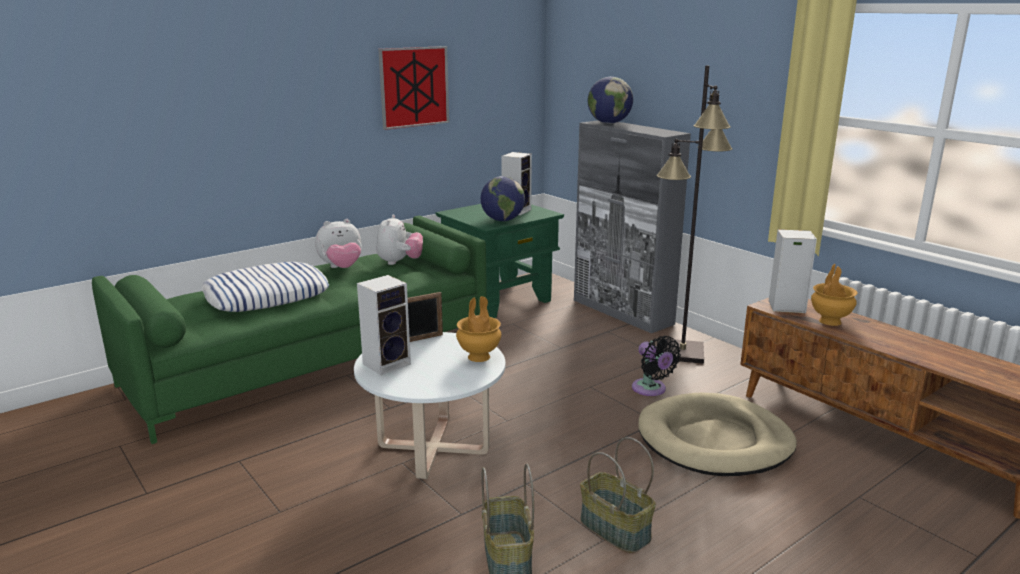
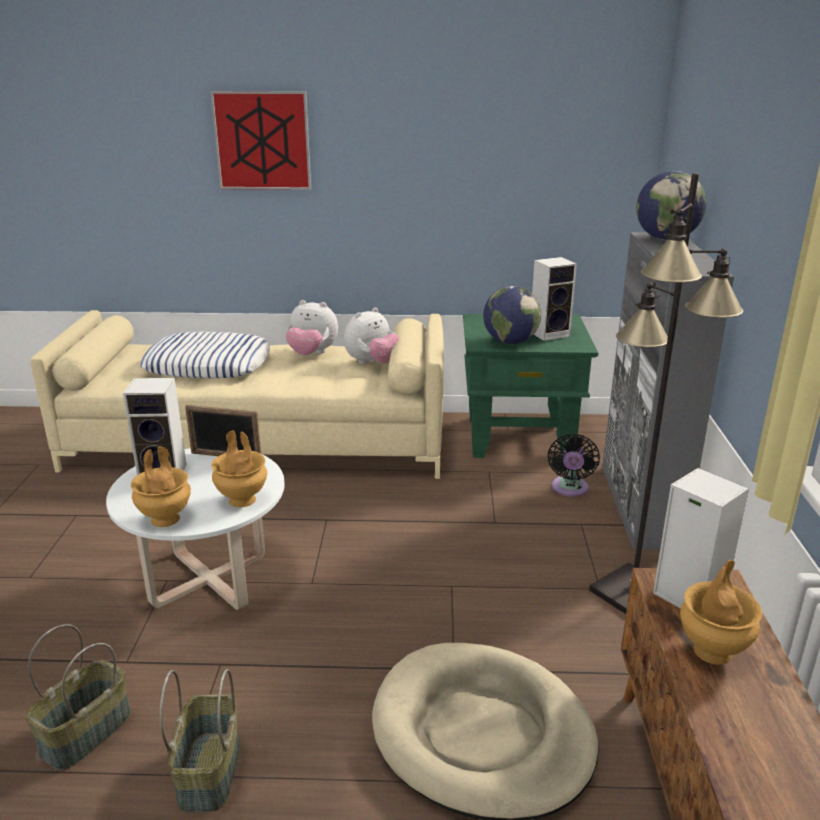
camera: 40 degrees right, 5 degrees up
(313, 360) = (260, 441): green sofa -> beige sofa
(414, 87) = (446, 159): picture -> picture (262, 141)
(450, 384) = (166, 519): none -> brown vase
(651, 389) = (513, 624): black fan -> black fan (569, 489)

